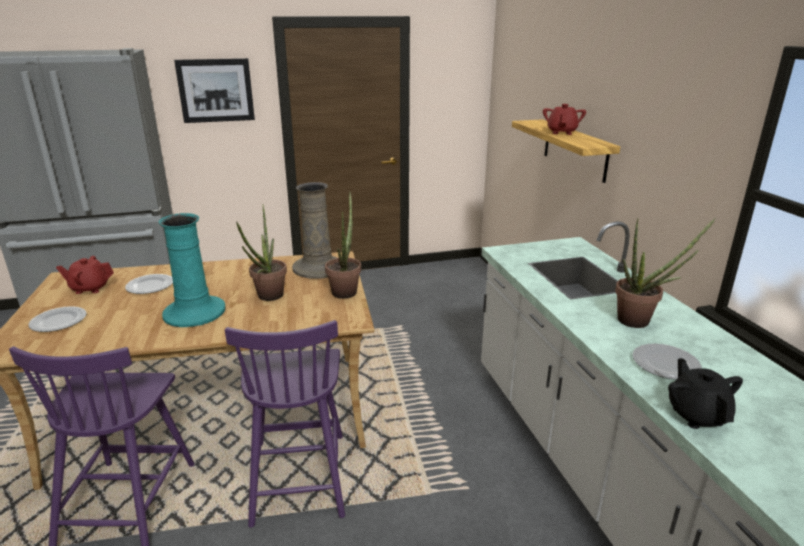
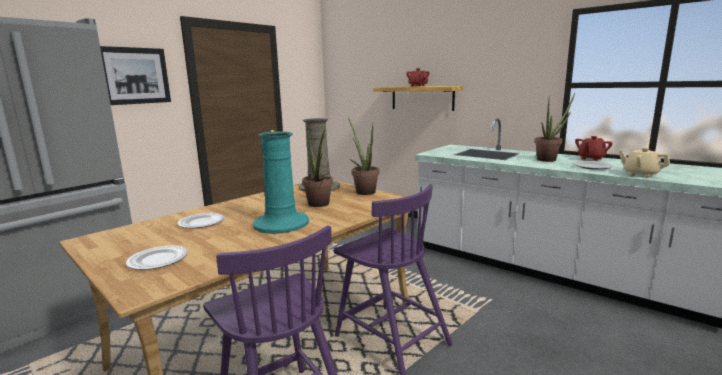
camera: 35 degrees left, 10 degrees down
(90, 288) = (139, 237): red teapot -> red teapot (591, 158)
(697, 415) = (640, 175): black teapot -> beige teapot

